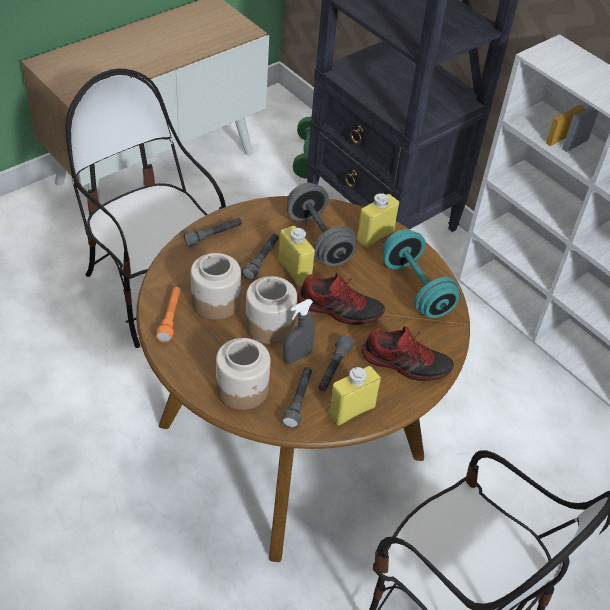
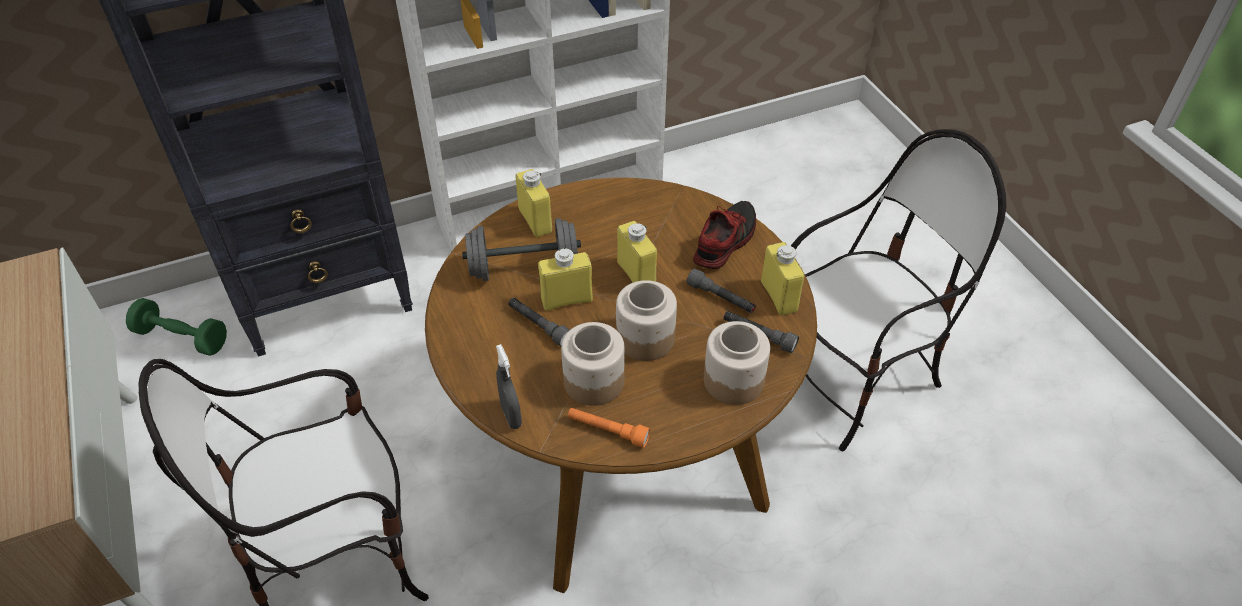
camera: 70 degrees left, 0 degrees up
(213, 236) = (479, 364): grey flashlight -> none
(297, 357) = (697, 324): grey spray bottle -> grey spray bottle (511, 415)
(339, 308) = (636, 274): shoe -> yellow bottle
(416, 289) = (625, 209): turquoise dumbbell -> none

